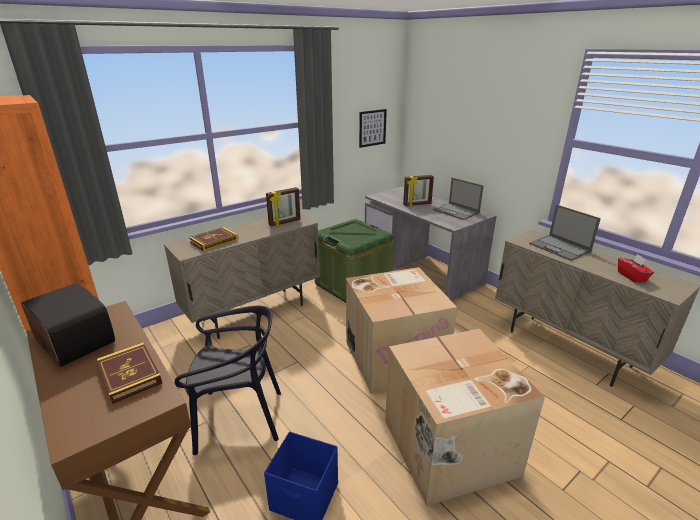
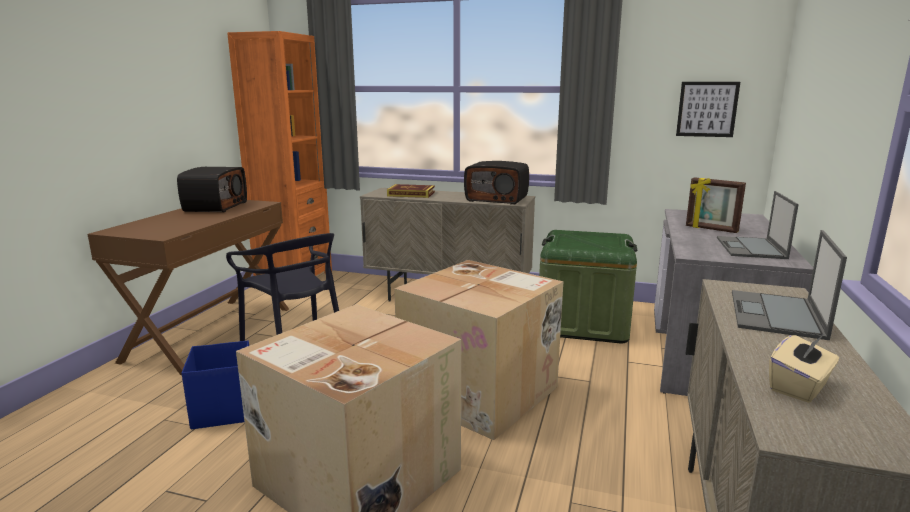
camera: 55 degrees right, 10 degrees down
(130, 375) = (186, 224): book -> none
(285, 222) = (497, 199): picture frame -> radio
(632, 276) = (799, 387): red tissue box -> beige tissue box

